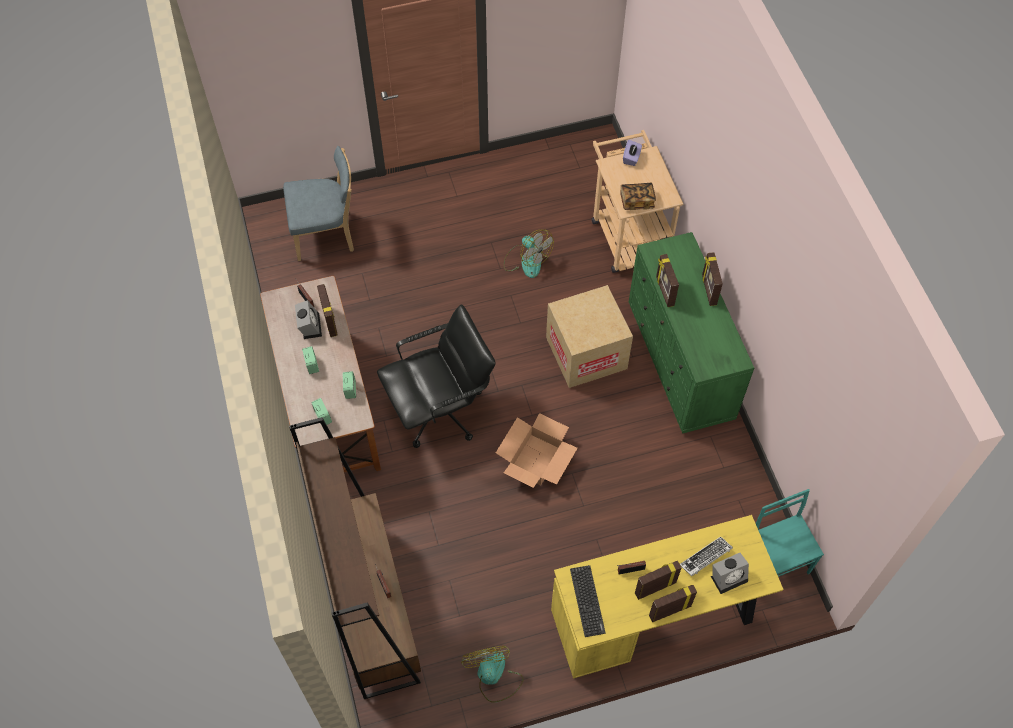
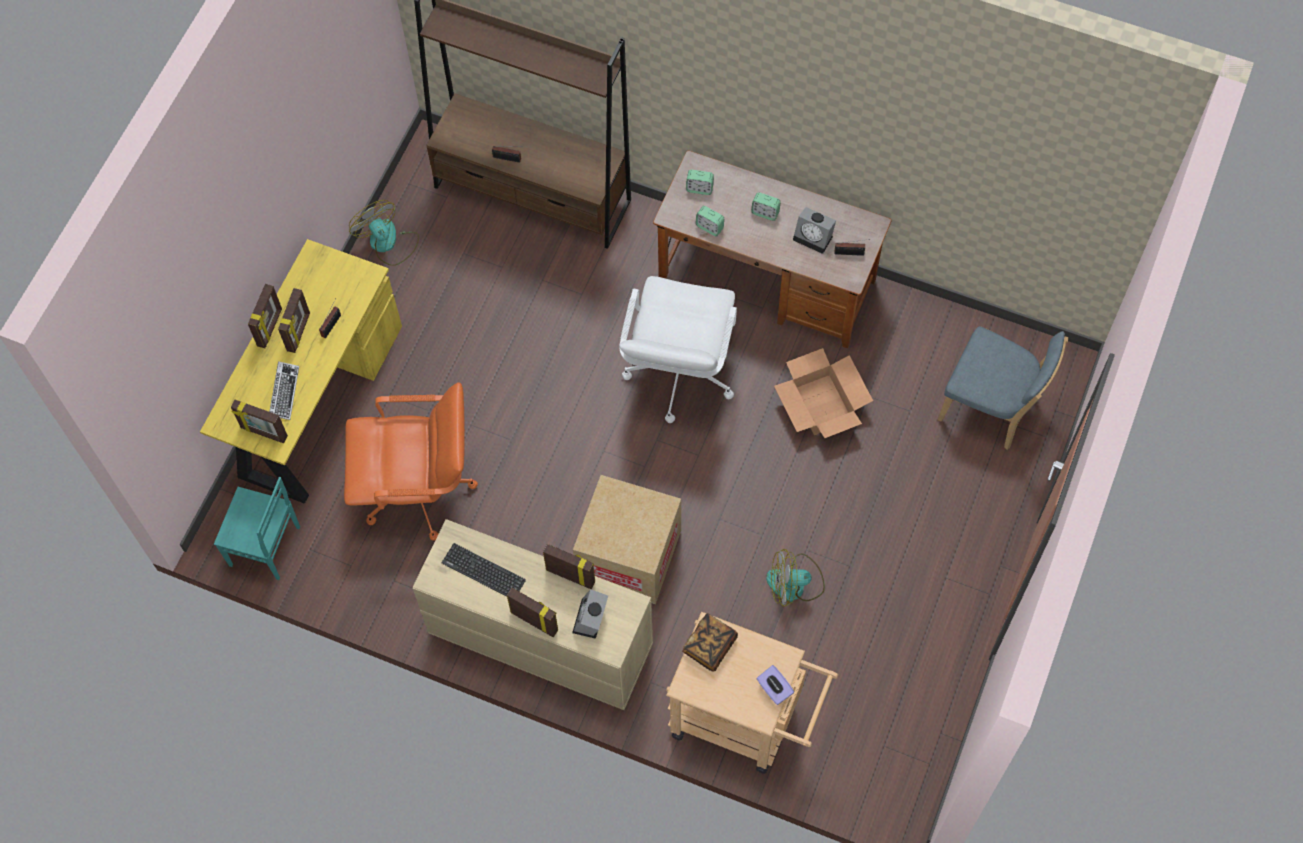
camera: 130 degrees right, 5 degrees up
(326, 235) = (991, 409): blue chair -> blue chair turned 90 degrees counterclockwise
(330, 321) = (804, 257): picture frame -> picture frame (263, 433)
(440, 410) = (679, 373): black office chair -> white office chair
(493, 676) = (388, 243): fan -> fan turned 150 degrees counterclockwise
(536, 460) = (552, 419): cardboard box -> cardboard box (821, 405)
(587, 601) = (338, 273): keyboard -> keyboard (483, 571)
(654, 500) = (419, 490): none -> orange office chair
(680, 362) = (539, 639): green dresser -> beige dresser
(729, 577) = (251, 397): alarm clock -> alarm clock (590, 620)

